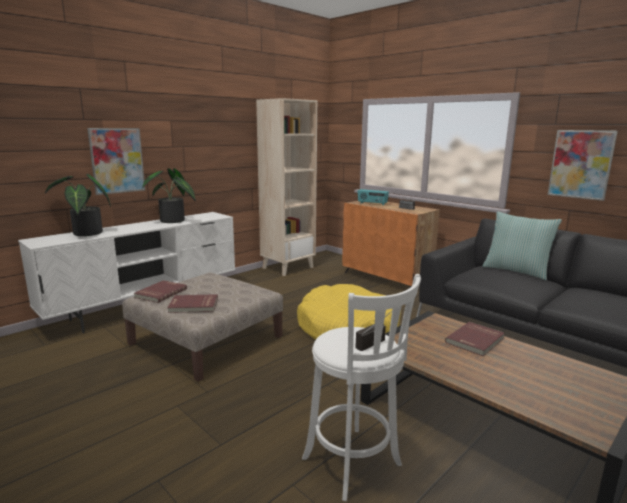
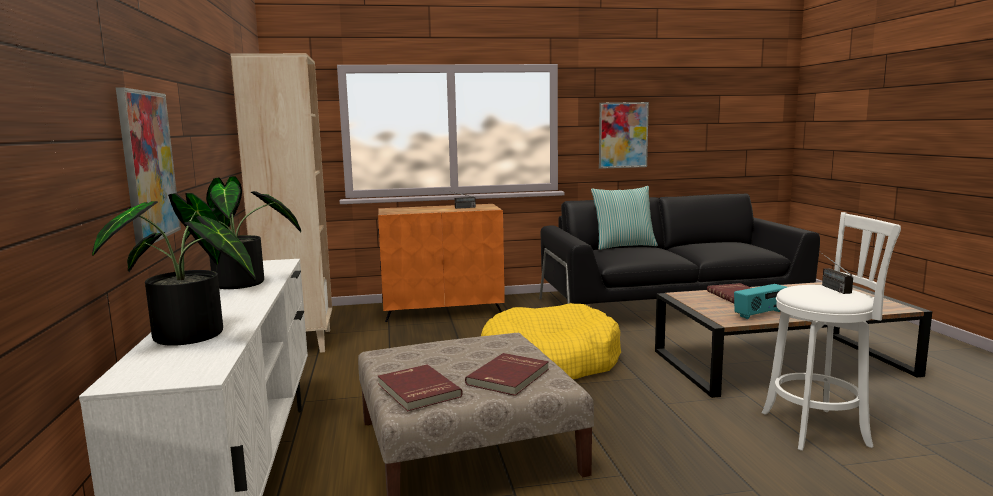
camera: 55 degrees left, 5 degrees down
(372, 204) = (413, 210): radio -> radio (760, 314)

